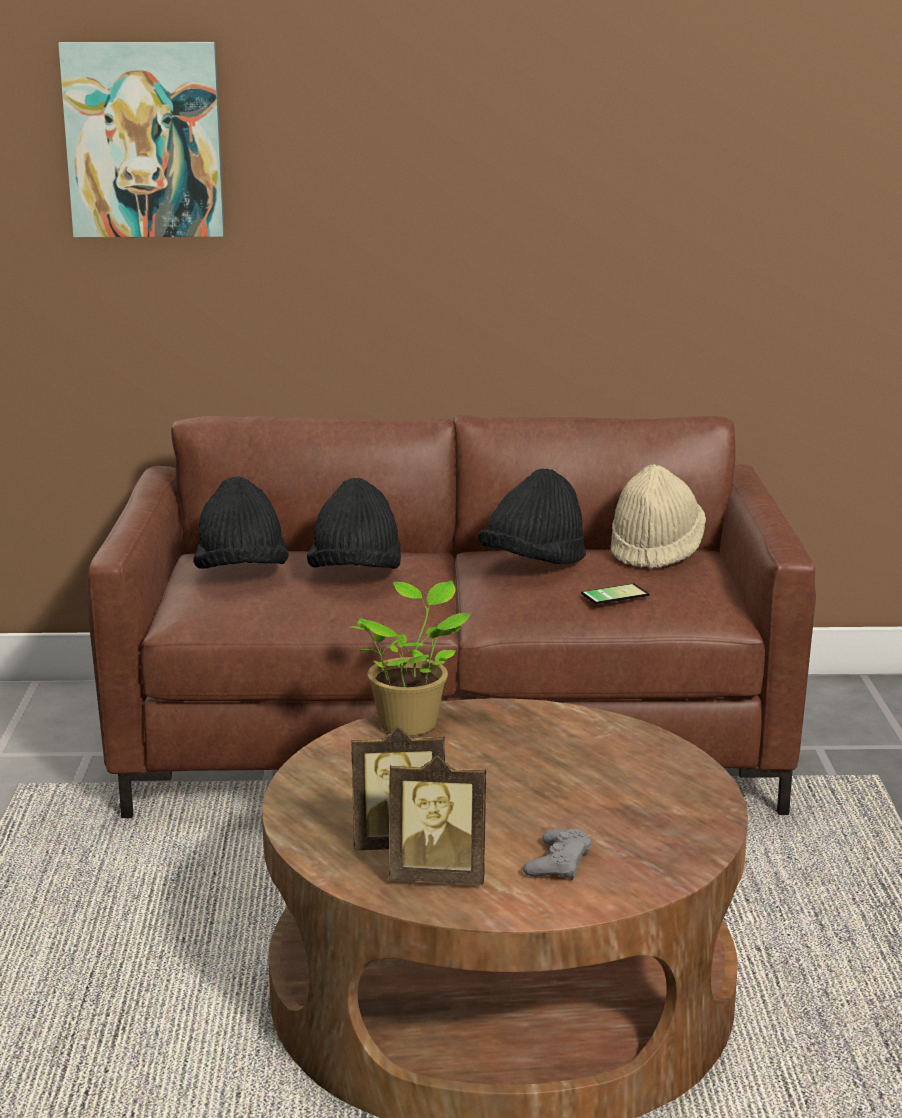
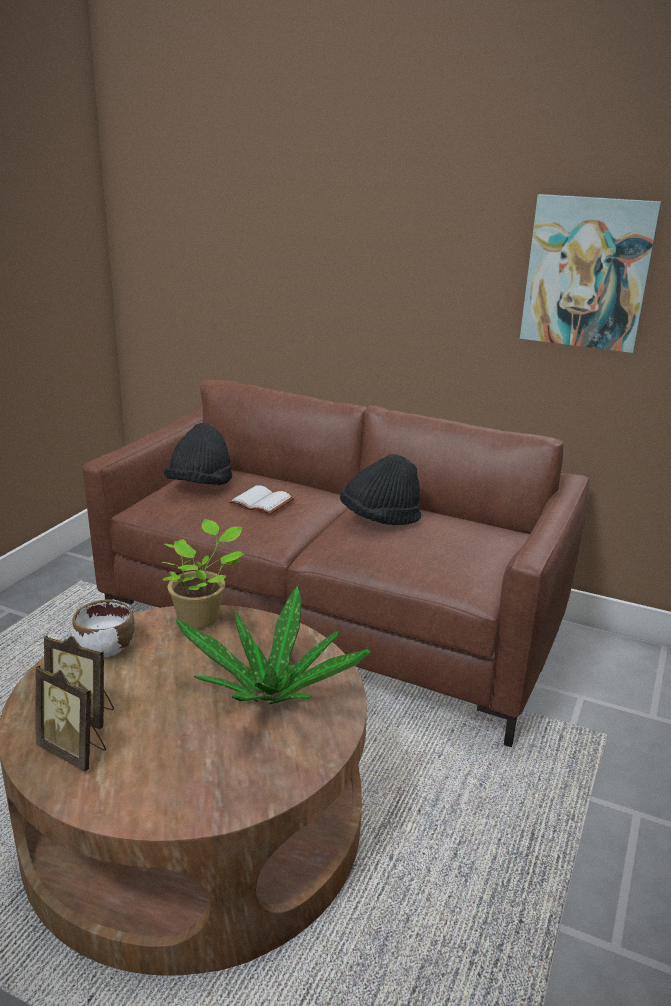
camera: 25 degrees right, 5 degrees up
(144, 140) = (212, 197): picture -> picture (587, 273)
(333, 779) = (106, 648): none -> white bowl
(356, 575) = (263, 502): black hat -> white book
(558, 862) = (159, 769): grey game controller -> none
(592, 770) = (270, 694): none -> potted plant
(613, 593) = (407, 555): phone -> none
(655, 551) = (476, 527): beige hat -> none

